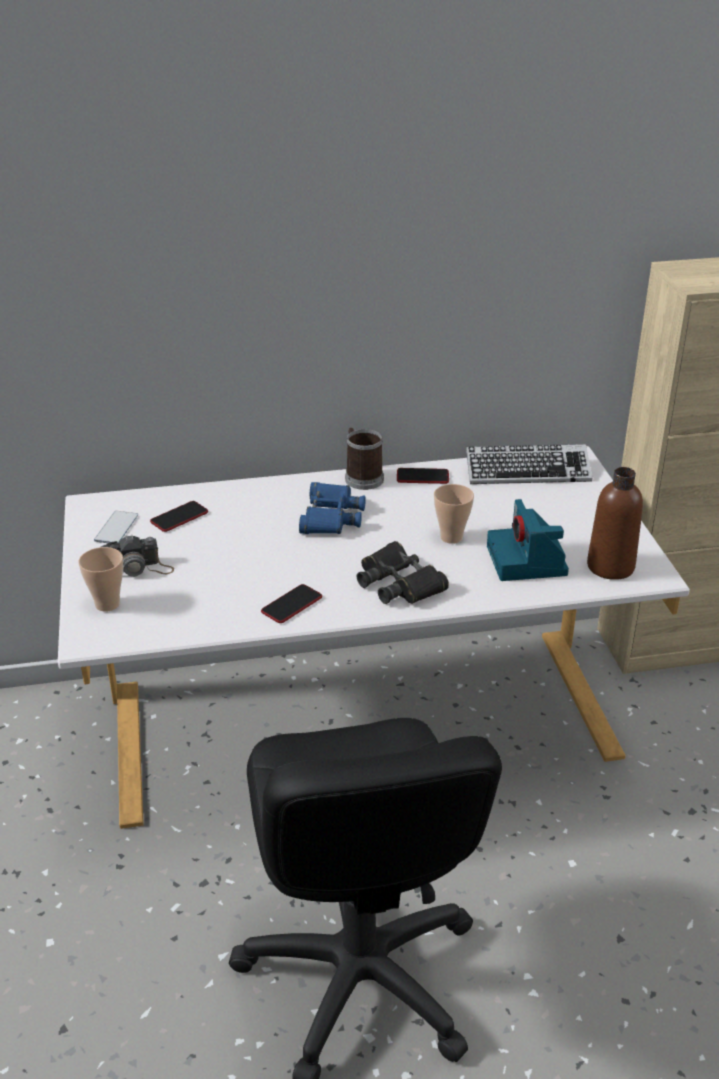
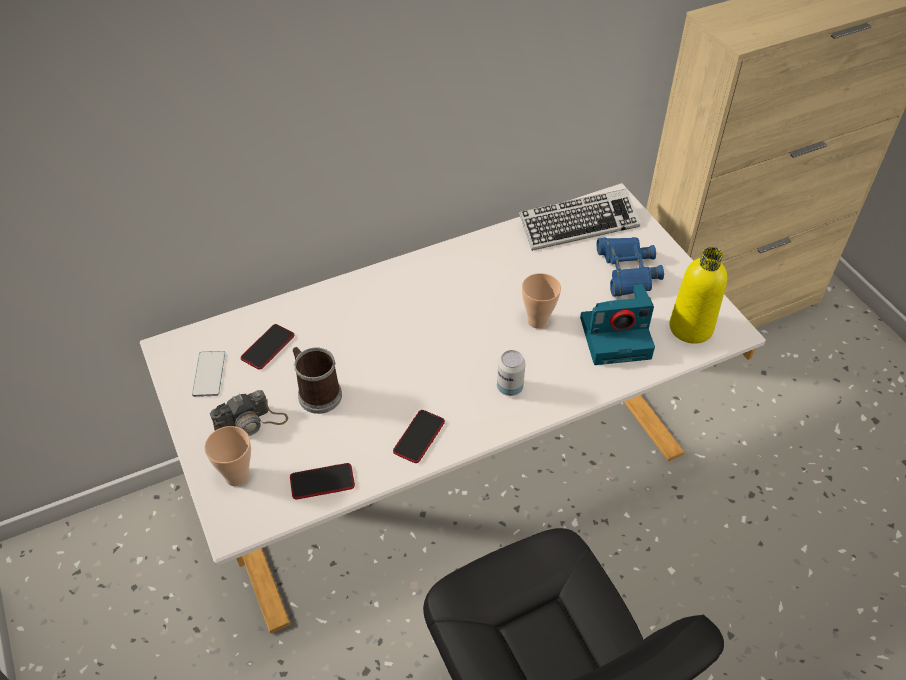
camera: 15 degrees left, 15 degrees up
(330, 516) = (416, 317): blue binoculars -> blue binoculars (627, 271)
(361, 477) = (427, 260): mug -> mug (316, 393)
(399, 583) = (509, 387): black binoculars -> can
(422, 477) = (485, 250): phone -> phone (322, 482)
(527, 562) = (616, 337): camera -> camera turned 75 degrees counterclockwise
(610, 566) = (691, 327): brown bottle -> yellow bottle

